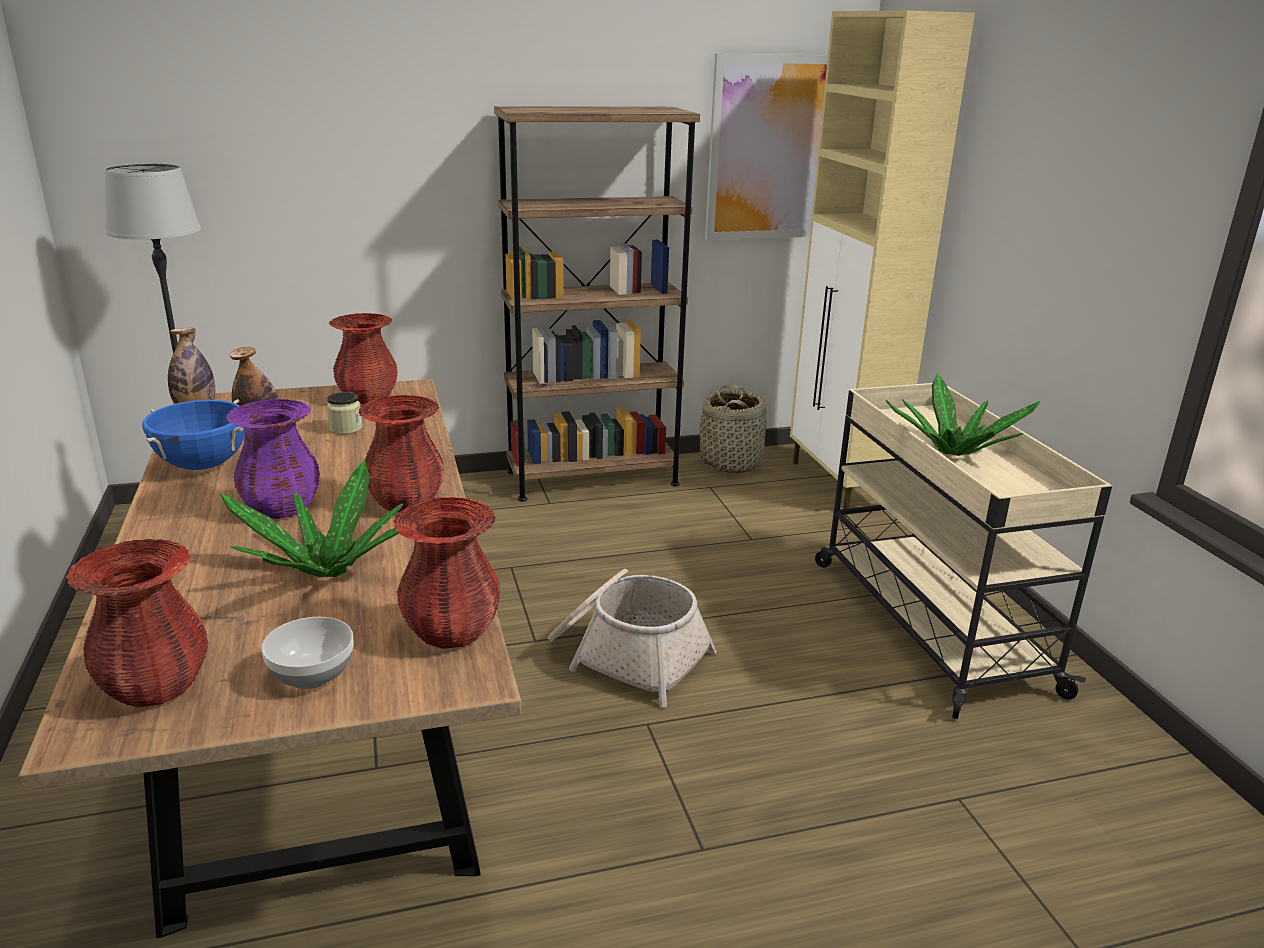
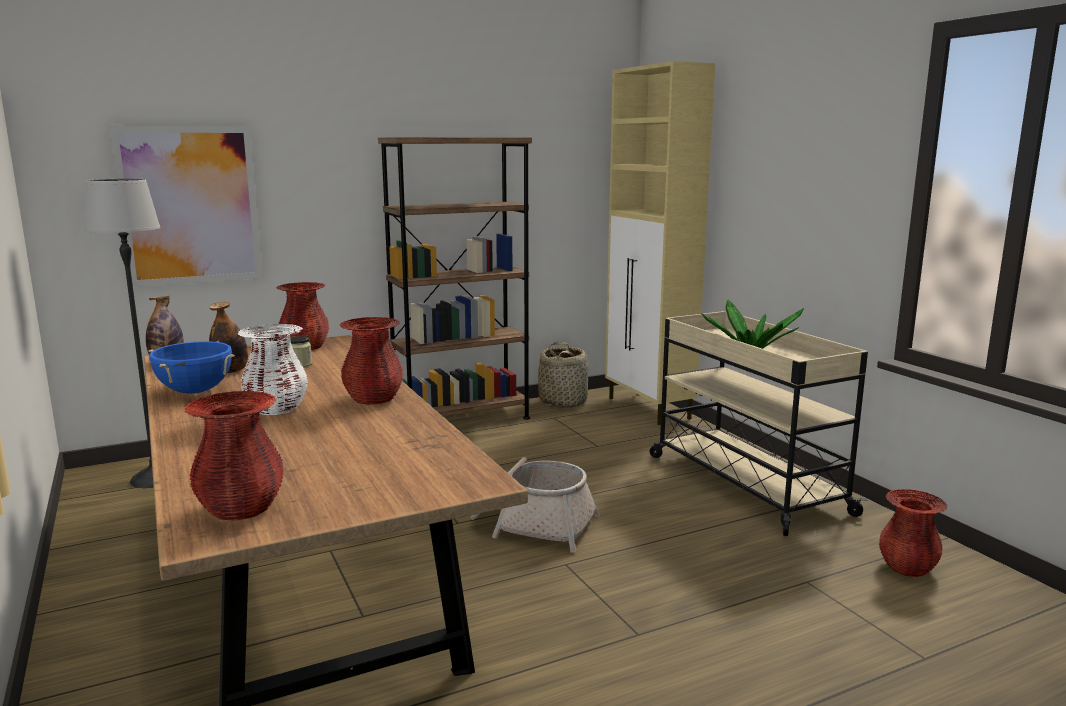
camera: 10 degrees left, 10 degrees down
(282, 508) = (276, 409): purple vase -> white vase
(310, 674) = (360, 491): bowl -> none
(327, 571) = (336, 438): potted plant -> none
(451, 631) = (453, 461): red vase -> red vase (907, 568)
(776, 149) = (578, 167): picture -> picture (190, 205)

